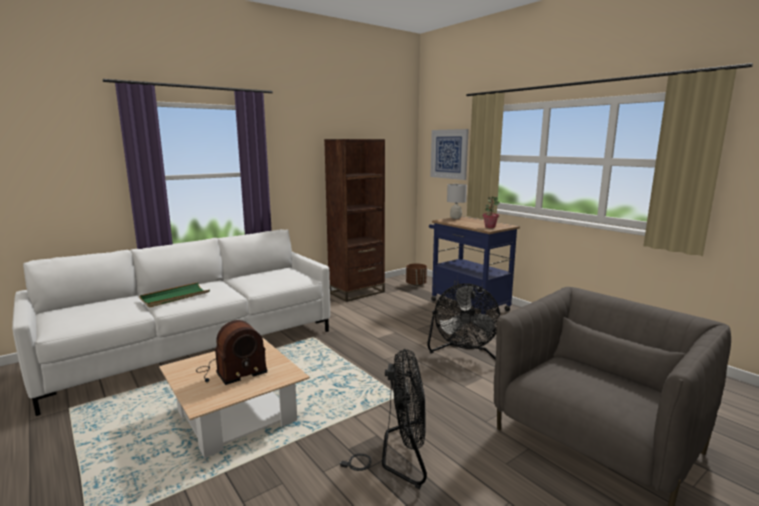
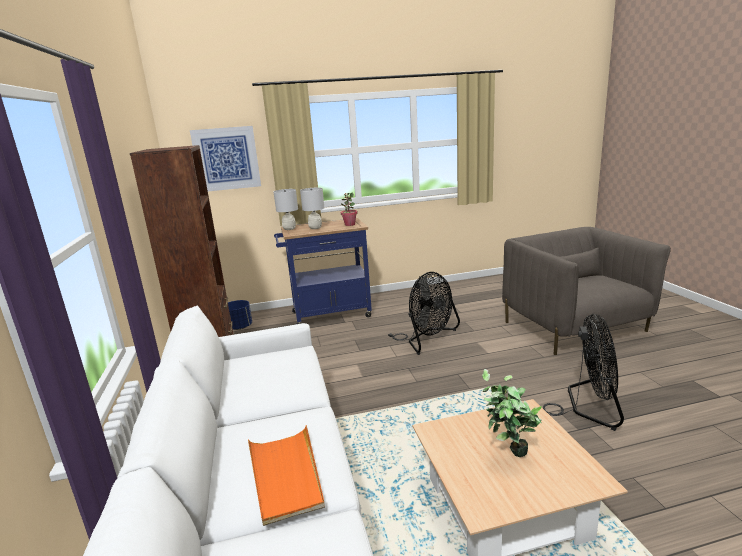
camera: 65 degrees left, 5 degrees up
(175, 297) = (286, 475): green tray -> orange tray
(231, 371) = (508, 455): radio -> potted plant
(398, 453) = (585, 404): black fan -> black fan turned 75 degrees clockwise
(416, 284) = (239, 327): brown planter -> blue planter
(466, 222) = (315, 228): none -> grey table lamp

